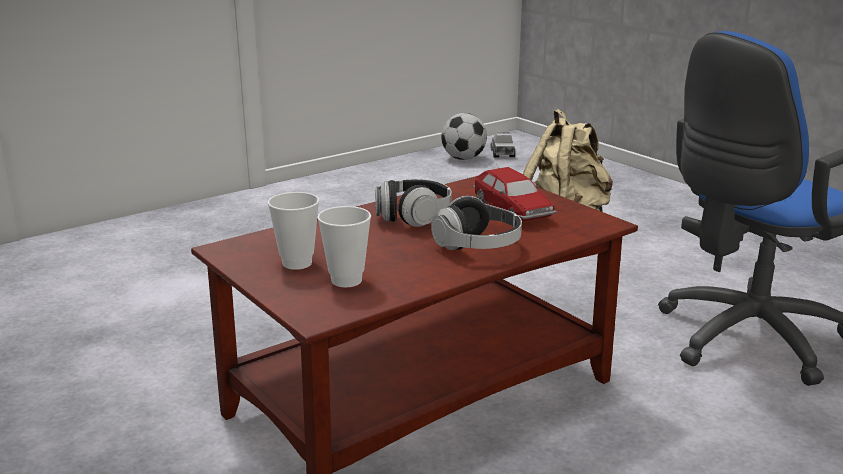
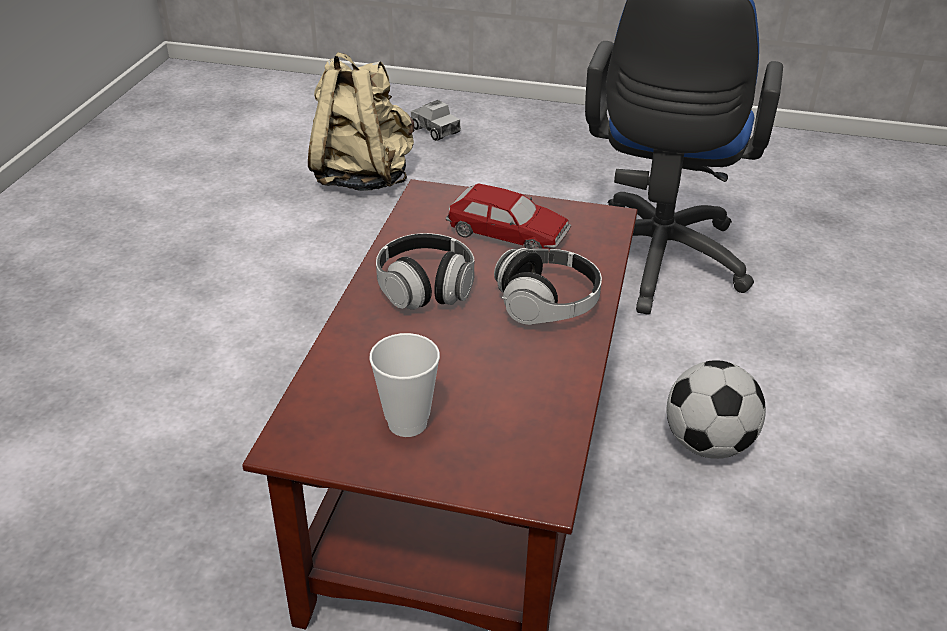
camera: 40 degrees left, 15 degrees up
(346, 280) = (495, 421): cup -> none
(463, 158) = (153, 123): football -> football (707, 444)
(502, 153) = (192, 100): toy truck -> toy truck (435, 130)

